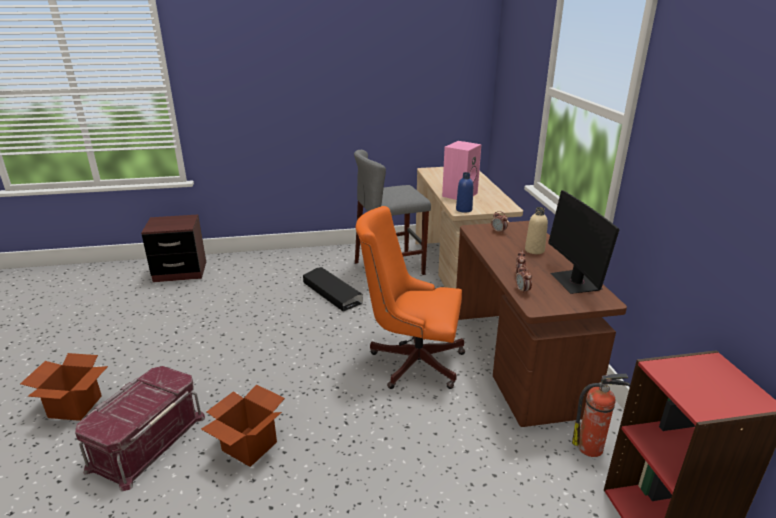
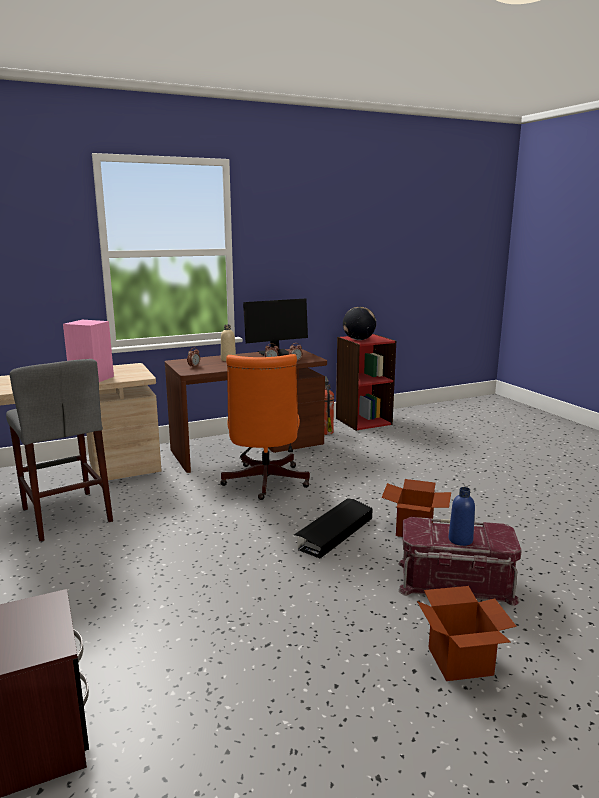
camera: 105 degrees left, 10 degrees down
(332, 292) = (135, 542): black storage box -> black storage box (334, 533)
(464, 209) = (139, 376): blue bottle -> blue bottle (460, 540)
(687, 370) = (359, 339): none -> globe

